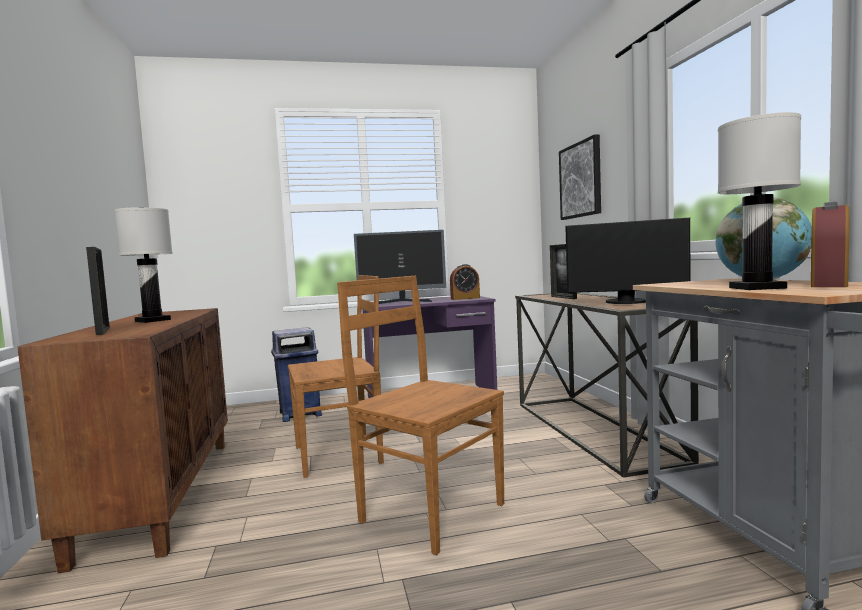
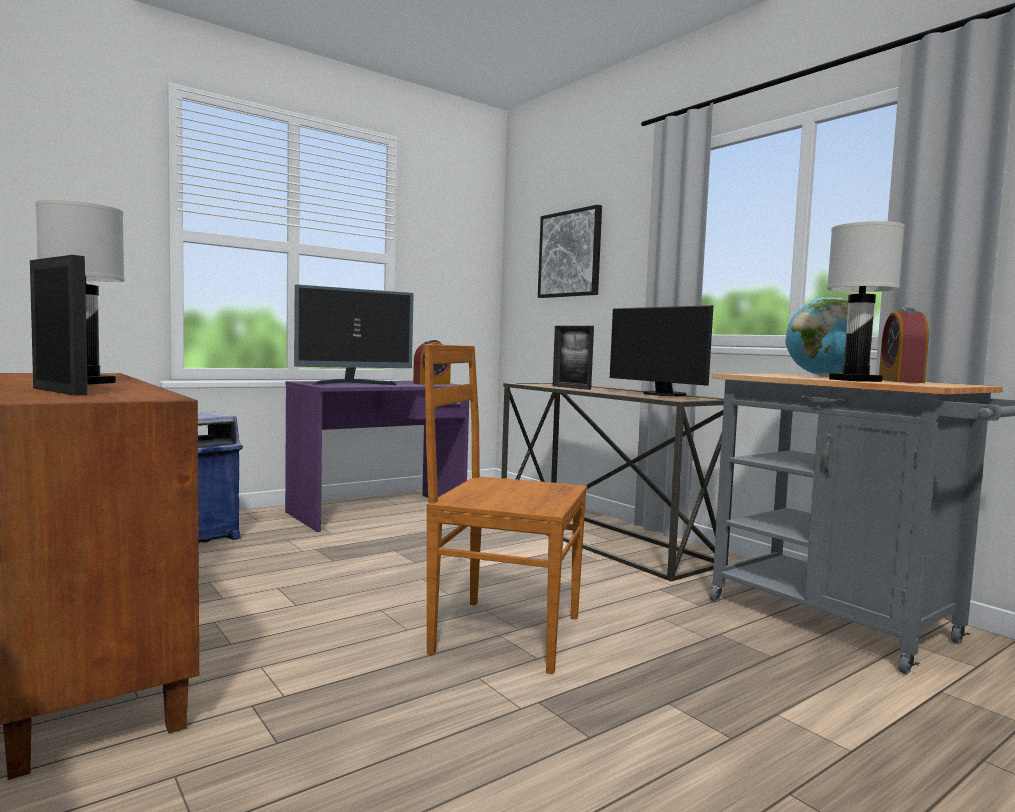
camera: 25 degrees left, 0 degrees up
(341, 454) = (321, 583): brown chair -> none
(626, 302) = (661, 394): monitor -> monitor turned 60 degrees clockwise

